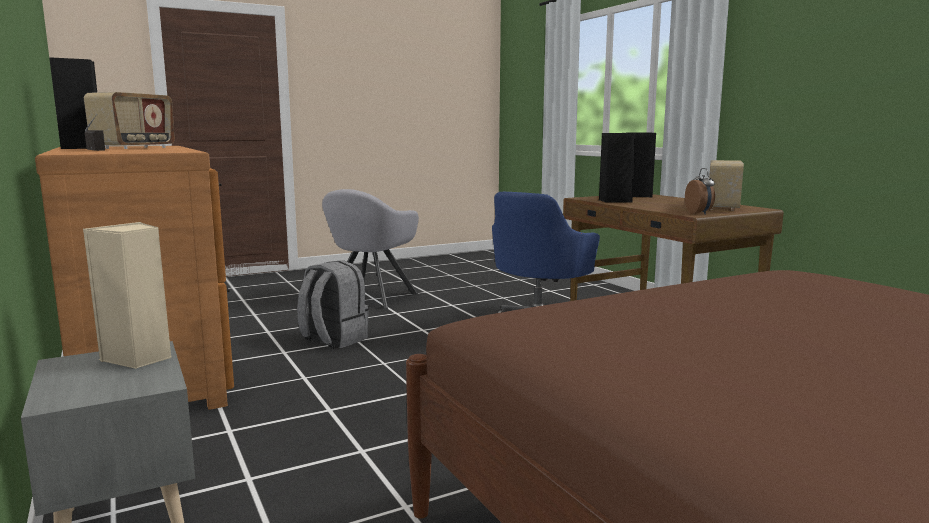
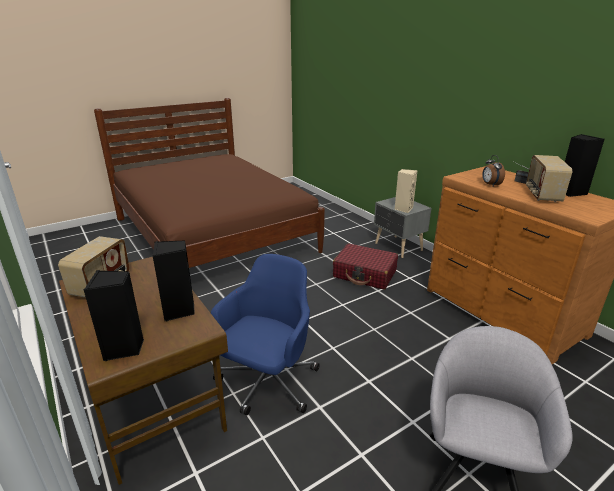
camera: 175 degrees right, 15 degrees up
(328, 443) = (365, 274): none -> red suitcase
(333, 340) = (430, 358): grey backpack -> none
(699, 213) = (148, 263): alarm clock -> alarm clock (490, 185)

